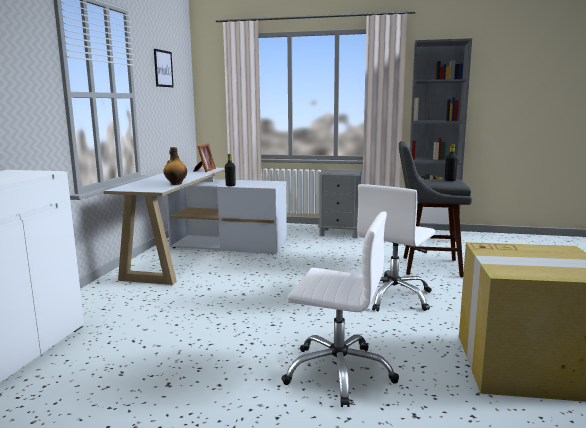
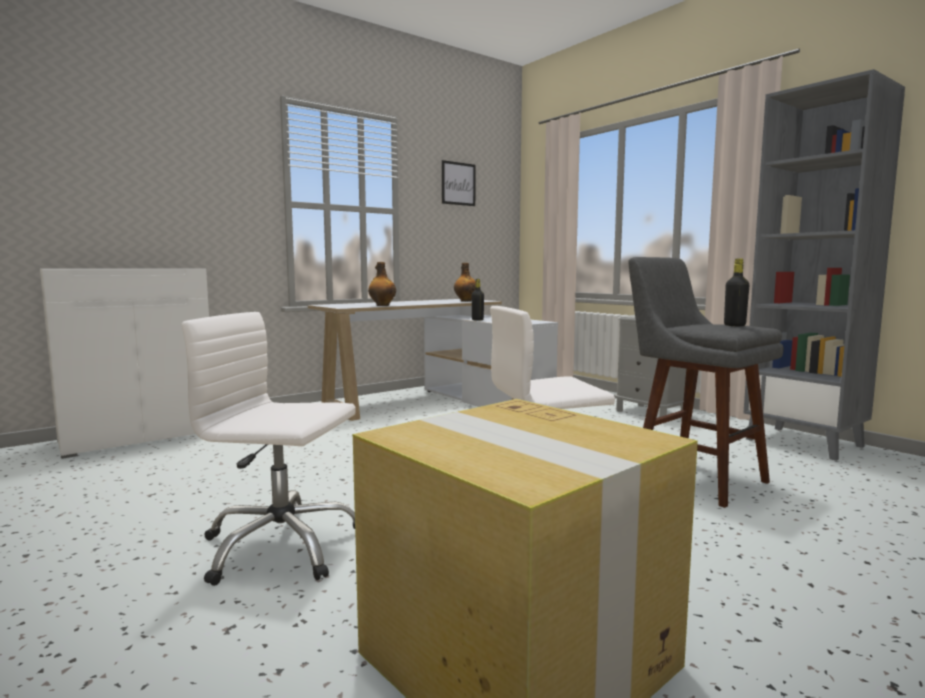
camera: 40 degrees right, 5 degrees down
(205, 170) = (465, 301): picture frame -> bottle
(339, 372) = (281, 546): white office chair -> white office chair turned 135 degrees clockwise

